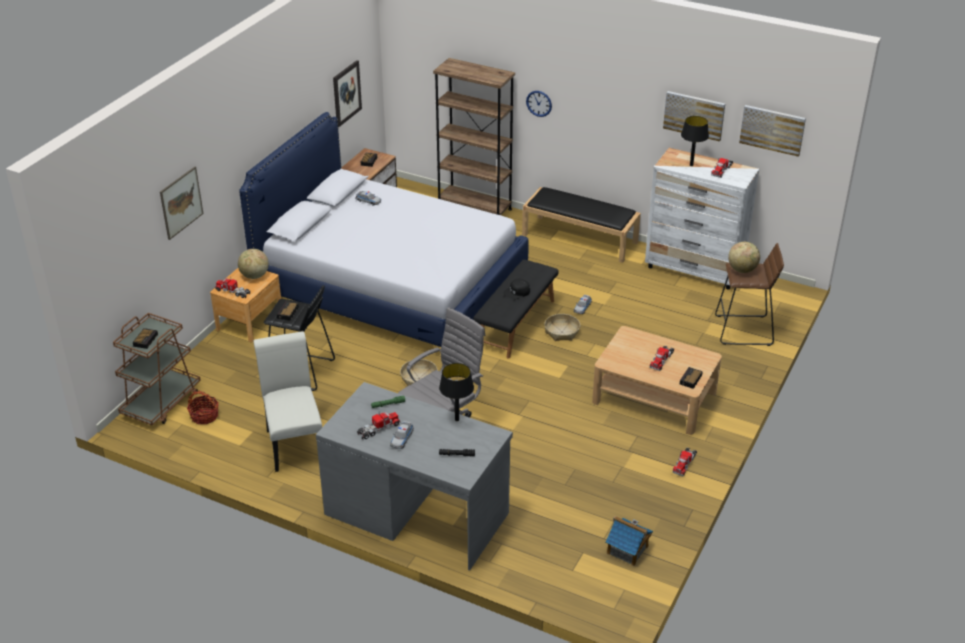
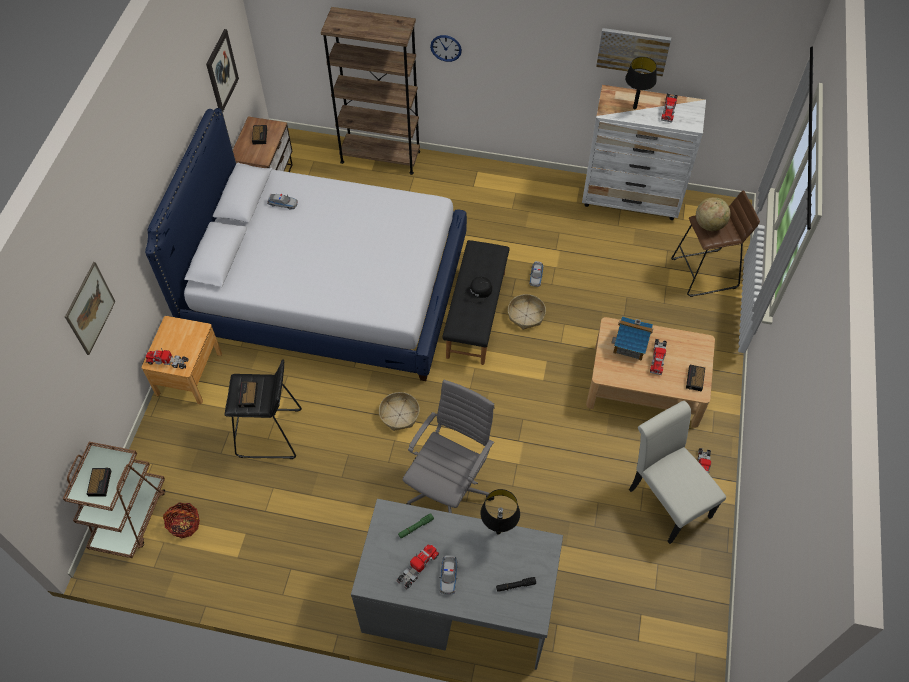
camera: 15 degrees left, 20 degrees up
(254, 276) = (184, 332): globe -> none
(294, 442) = (296, 538): white chair -> white chair (665, 498)
(580, 238) = (504, 179): black bench -> none
(627, 550) = (683, 599): toy house -> toy house (630, 345)
(772, 129) = (724, 60): picture -> none

